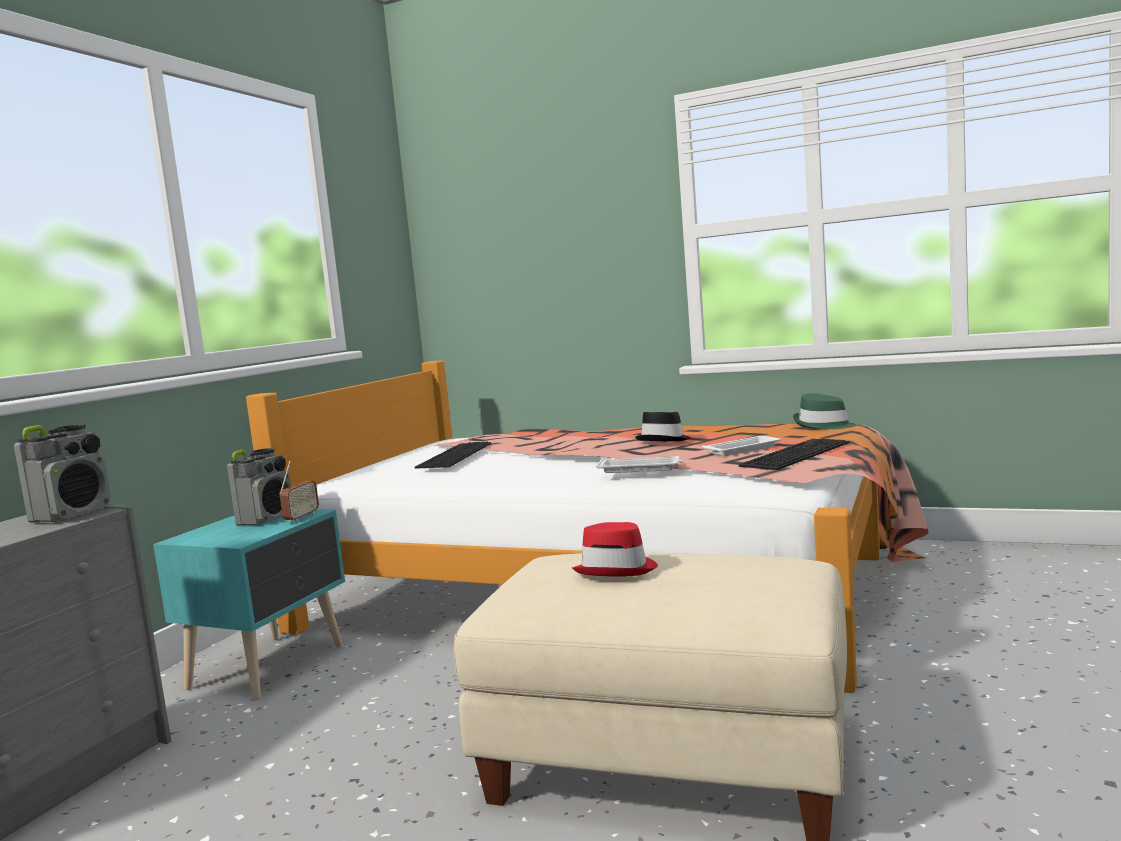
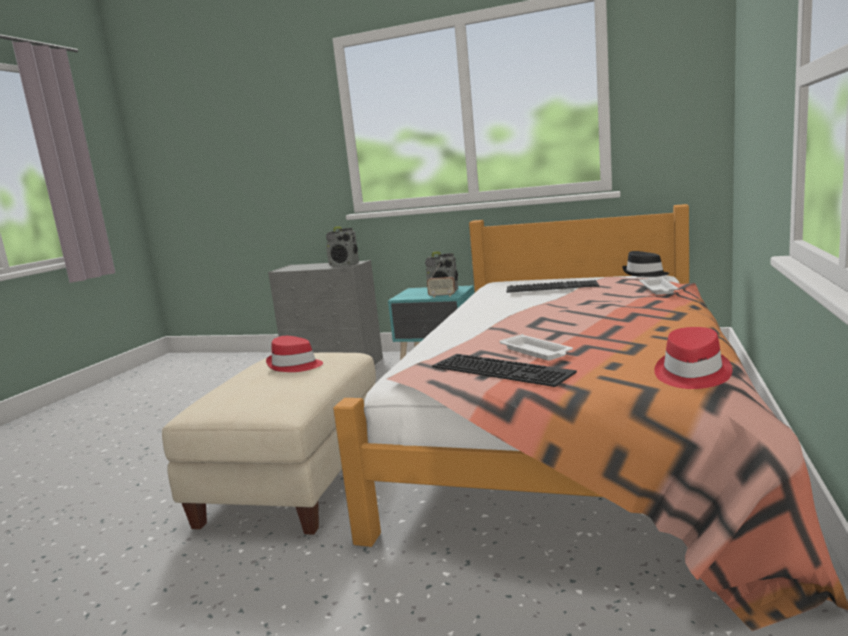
camera: 85 degrees right, 5 degrees up
(640, 469) = (460, 331): white tray -> white tray (658, 289)
(665, 440) = (589, 324): black hat -> black hat (644, 274)
(823, 425) = (691, 374): green hat -> red hat

